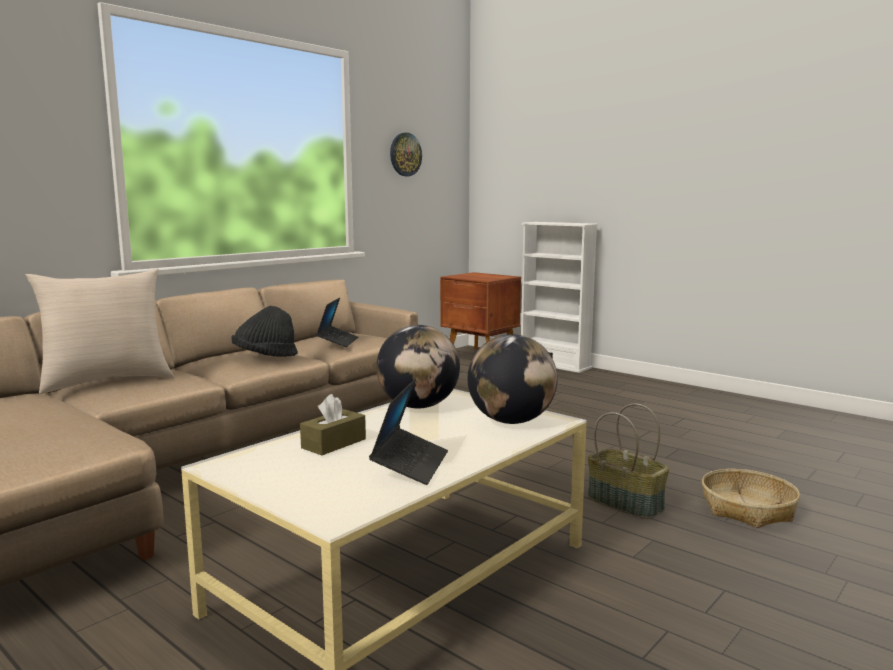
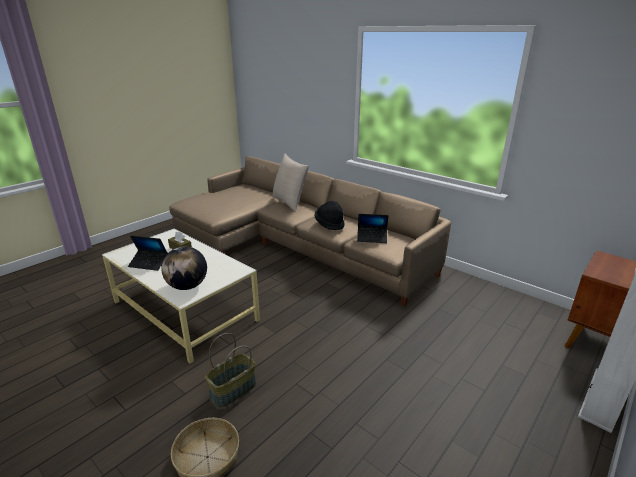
camera: 90 degrees right, 15 degrees up
(405, 154) = (592, 122): wall clock -> none
(418, 406) = (221, 263): globe -> none

